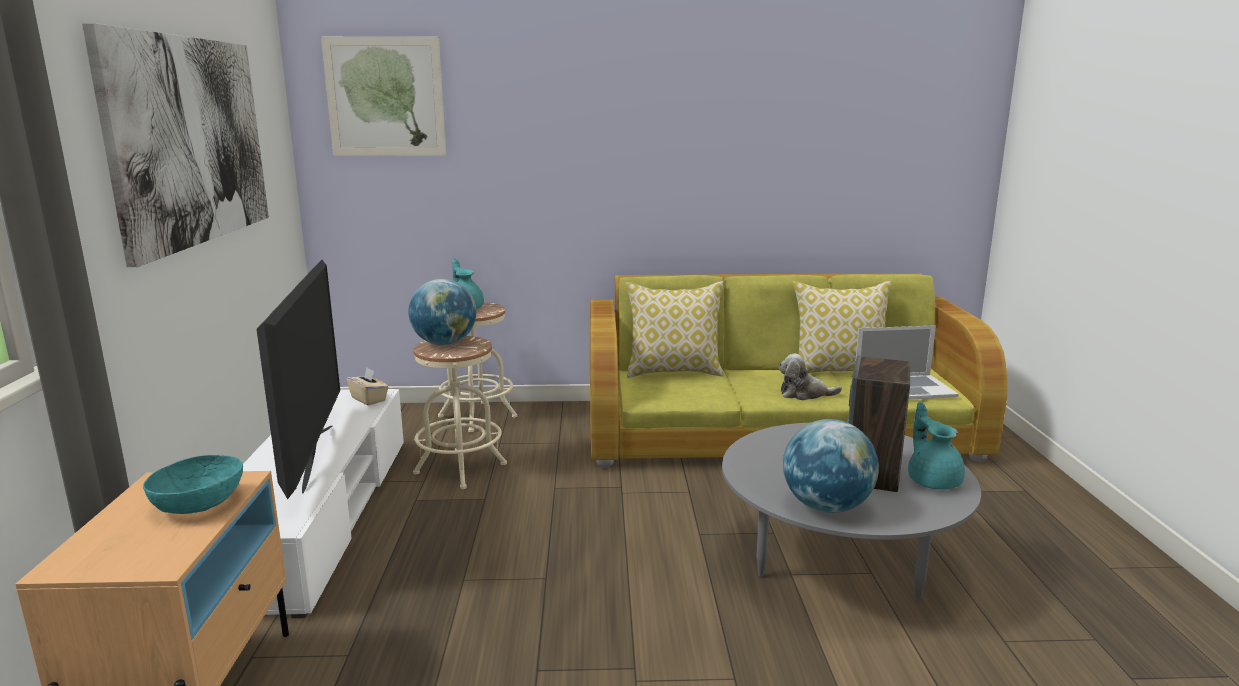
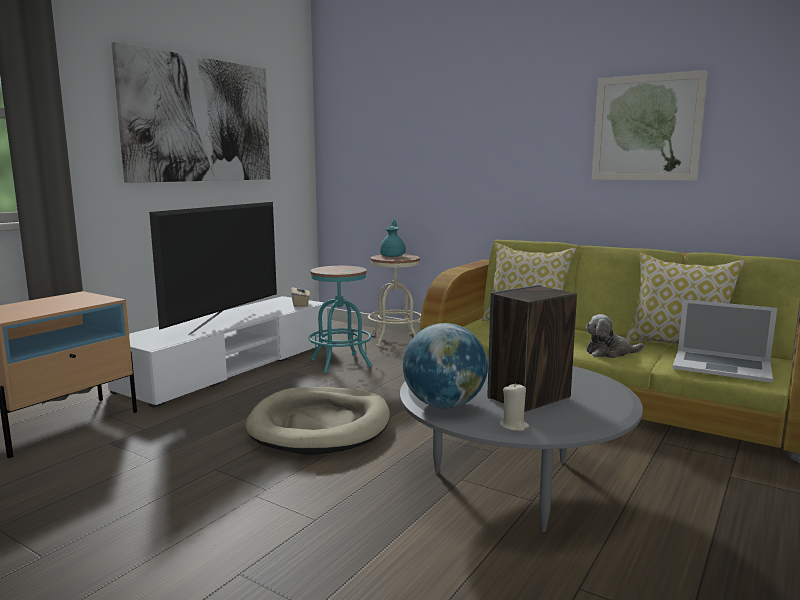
camera: 35 degrees right, 5 degrees down
(199, 504) = (70, 303): turquoise bowl -> none
(385, 97) = (364, 104): picture -> picture (646, 128)
(445, 343) = (337, 268): globe -> none
(460, 469) = (340, 363): beige stool -> turquoise stool
(568, 564) = (320, 425): none -> beige dog bed
(804, 394) = (609, 353): plush toy -> plush toy turned 45 degrees counterclockwise
(915, 511) = (514, 426): none -> beige candle
(933, 480) = (577, 414): turquoise teapot -> none

